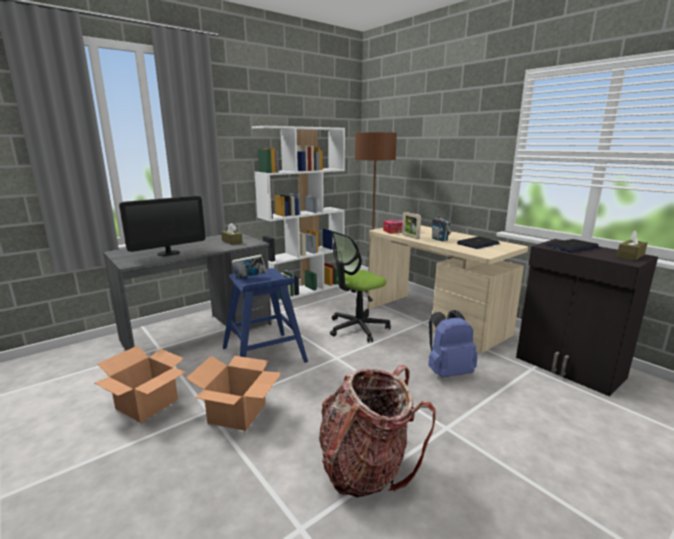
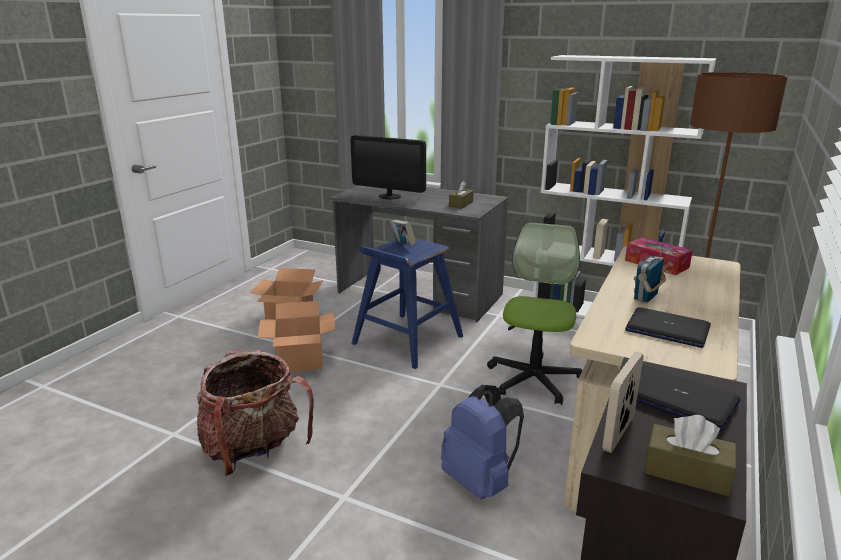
camera: 65 degrees right, 5 degrees up
(357, 328) = (534, 379): office chair -> office chair turned 75 degrees clockwise
(410, 237) = (627, 275): picture frame -> picture frame (618, 433)

